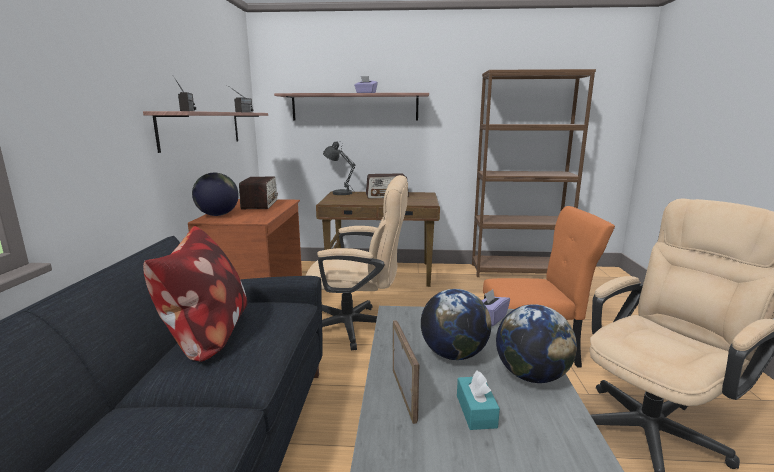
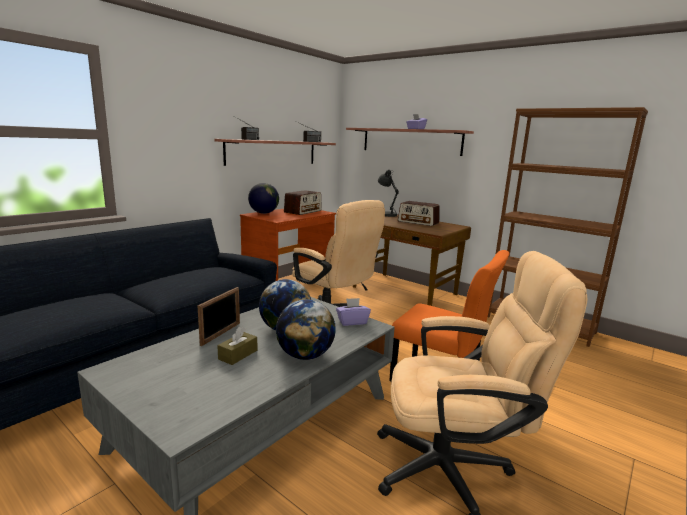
camera: 35 degrees right, 0 degrees up
(206, 336) = (177, 275): pillow -> none
(476, 411) = (238, 355): turquoise tissue box -> brown tissue box

